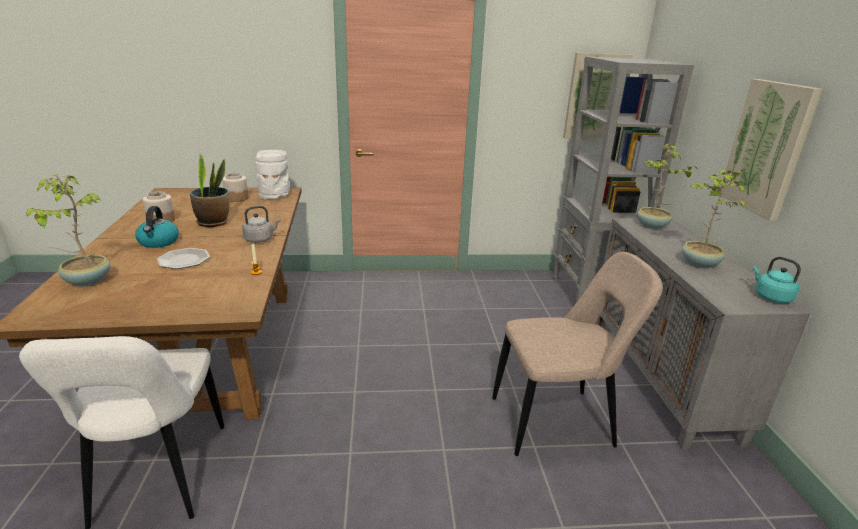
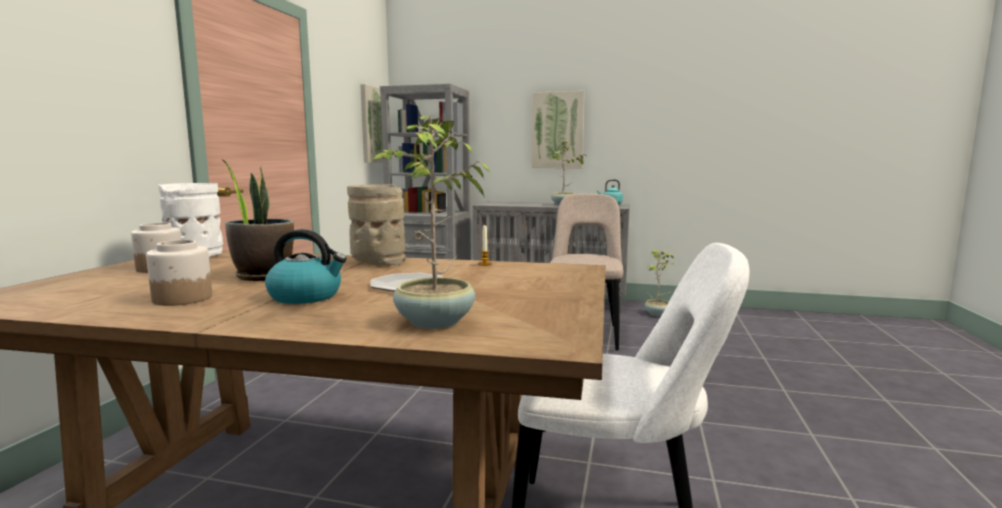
camera: 70 degrees left, 15 degrees down
(260, 239) = (377, 262): grey kettle -> beige vase
(652, 226) = (497, 203): potted plant -> potted plant (658, 314)

